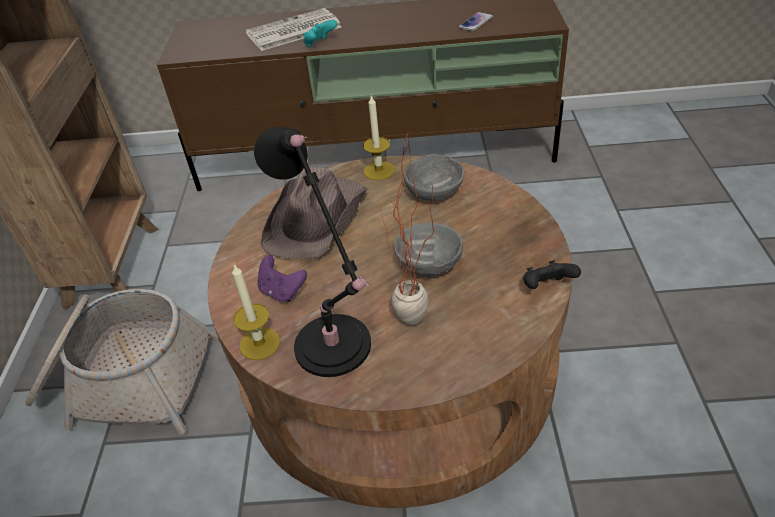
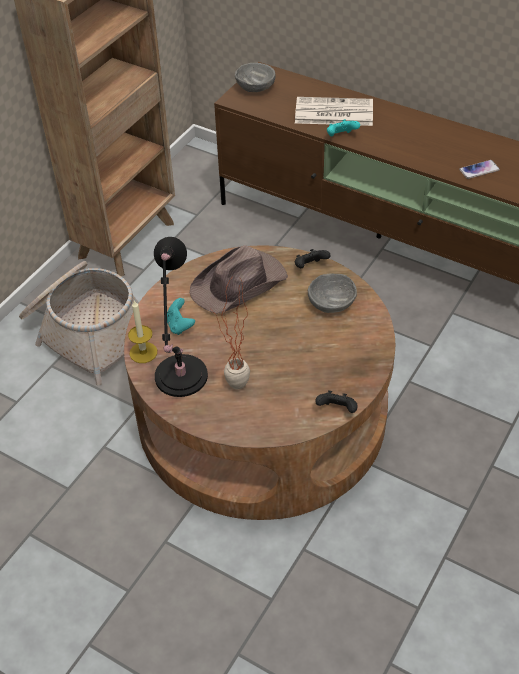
camera: 30 degrees right, 5 degrees up
(282, 291) = (179, 325): purple game controller -> turquoise game controller
(379, 170) = (310, 267): candle -> black game controller
(429, 264) = (280, 355): grey bowl -> grey bowl (255, 88)

